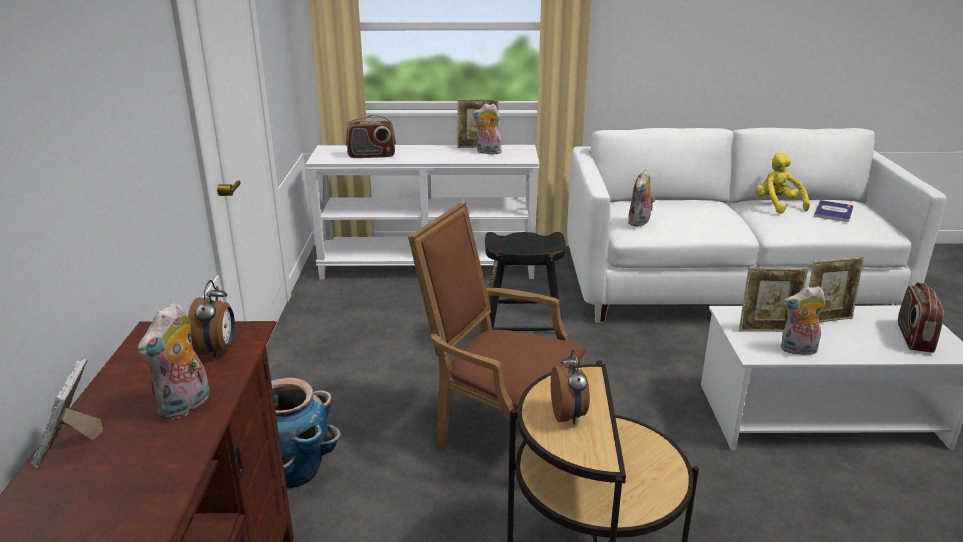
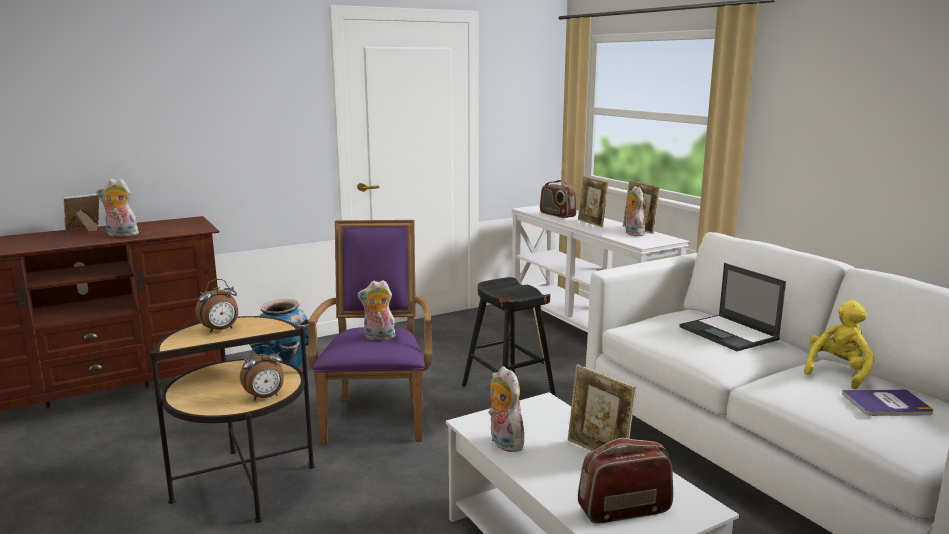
camera: 60 degrees right, 10 degrees down
(217, 351) = (178, 229): alarm clock -> alarm clock (265, 397)
(500, 436) = (376, 414): brown armchair -> purple armchair
(640, 222) = (656, 325): plush toy -> plush toy (378, 337)
(693, 207) = (729, 333): none -> laptop
(767, 330) = (530, 423): picture frame -> picture frame (591, 223)

